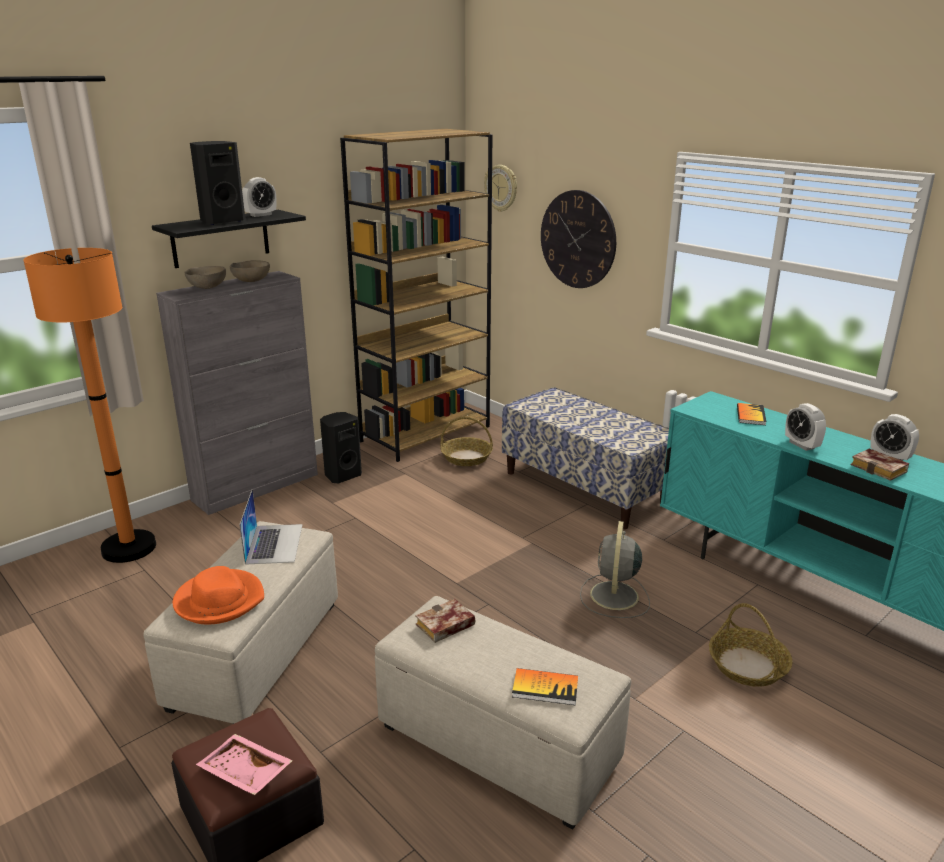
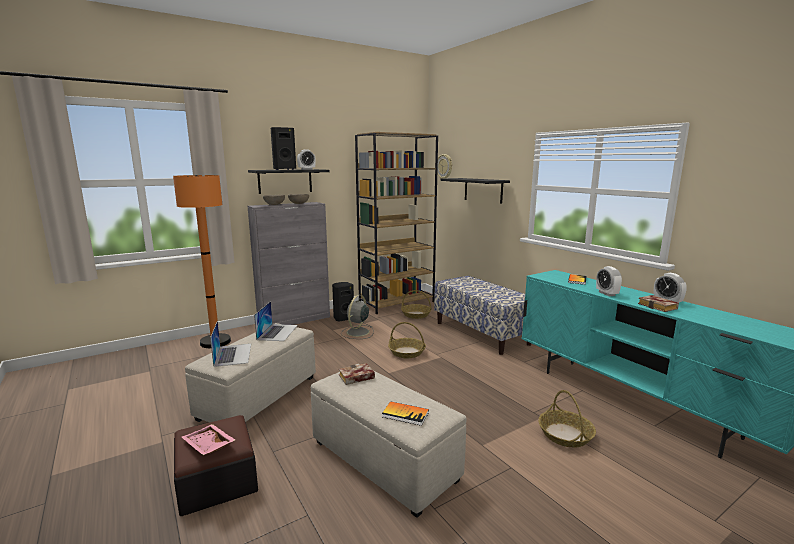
camera: 10 degrees right, 10 degrees down
(219, 600) = (233, 354): orange hat -> laptop
(474, 538) = (407, 352): none -> basket
(578, 239) = (483, 190): wall clock -> black shelf
(614, 597) = (484, 388): grey fan -> grey fan (357, 332)

